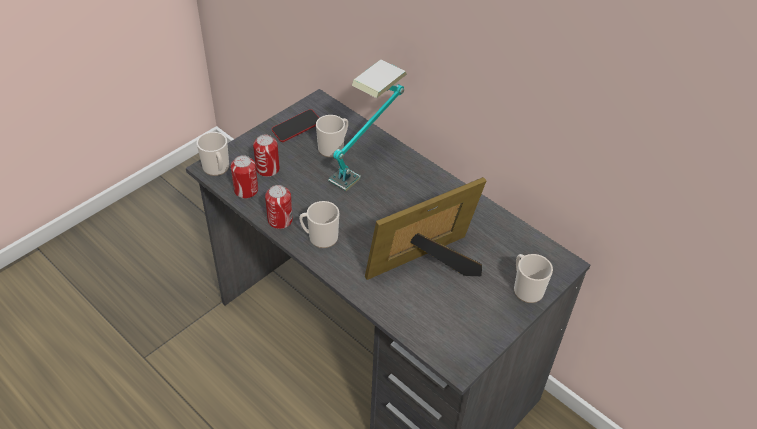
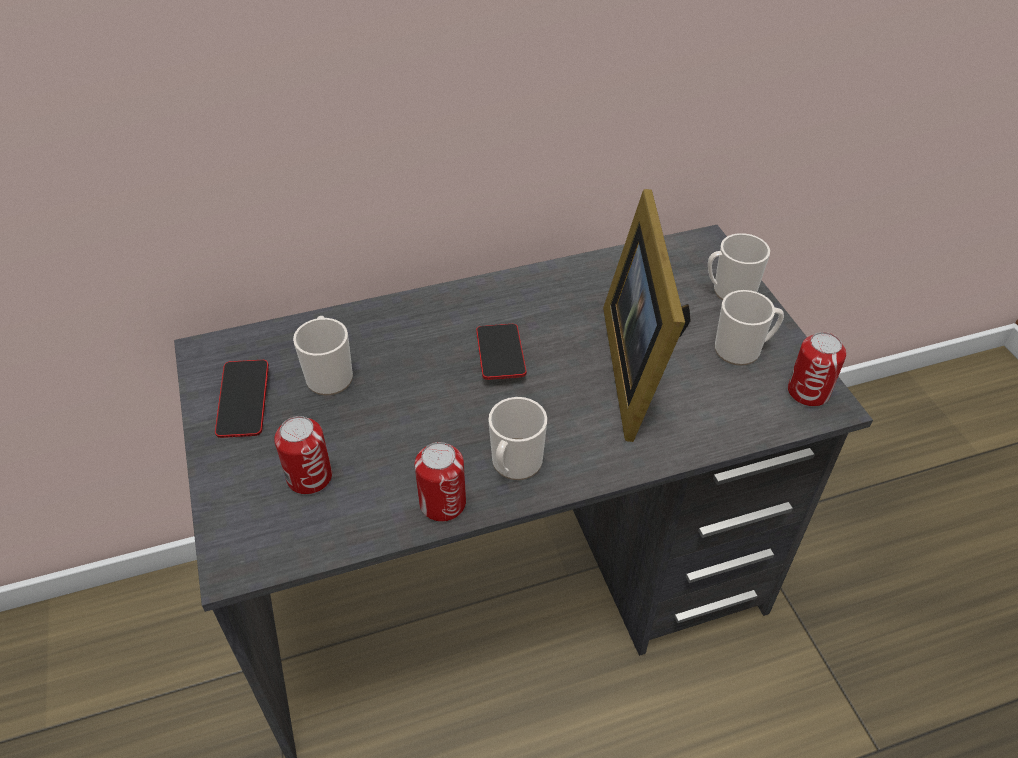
camera: 60 degrees left, 0 degrees up
(217, 169) = (248, 552): mug -> mug (742, 349)
(246, 190) = (337, 527): can -> can (808, 392)
(367, 161) = (391, 347): table lamp -> none
(391, 204) = (500, 356): none -> phone

